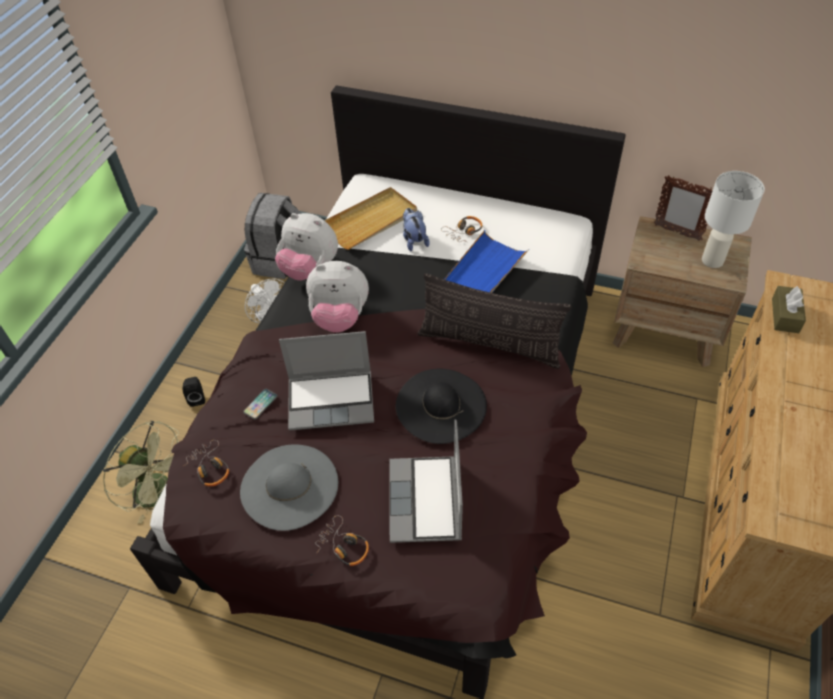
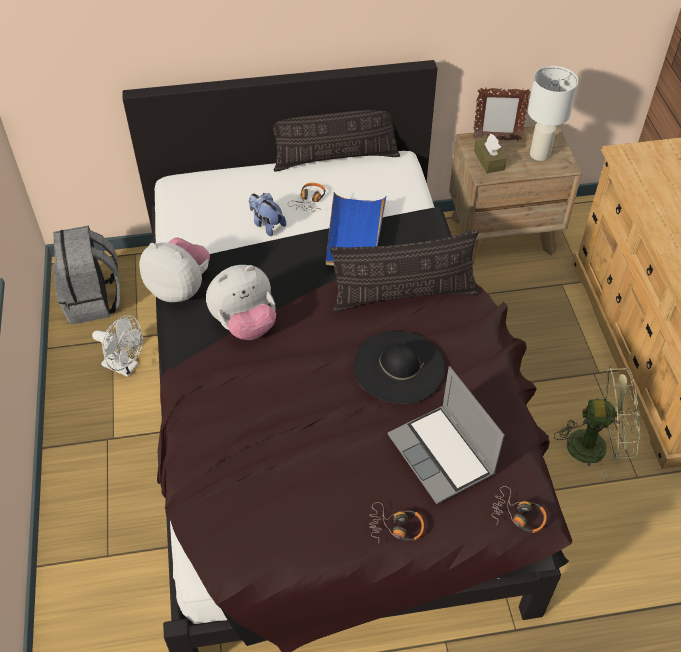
camera: 30 degrees left, 0 degrees up
(161, 493) = (118, 585): green fan -> green fan (596, 445)
(197, 398) = (93, 474): black speaker -> none
(210, 468) = (219, 517): headphones -> headphones (517, 515)
(260, 404) = (227, 436): phone -> none
(289, 486) = (310, 498): grey hat -> none
(309, 268) = (180, 288): plush toy -> plush toy turned 150 degrees counterclockwise
(332, 400) = (295, 403): laptop -> none
(370, 221) = (211, 220): beige tray -> none
(512, 203) = (336, 158): none -> pillow
(785, 315) = (638, 179): brown tissue box -> brown tissue box (489, 160)

